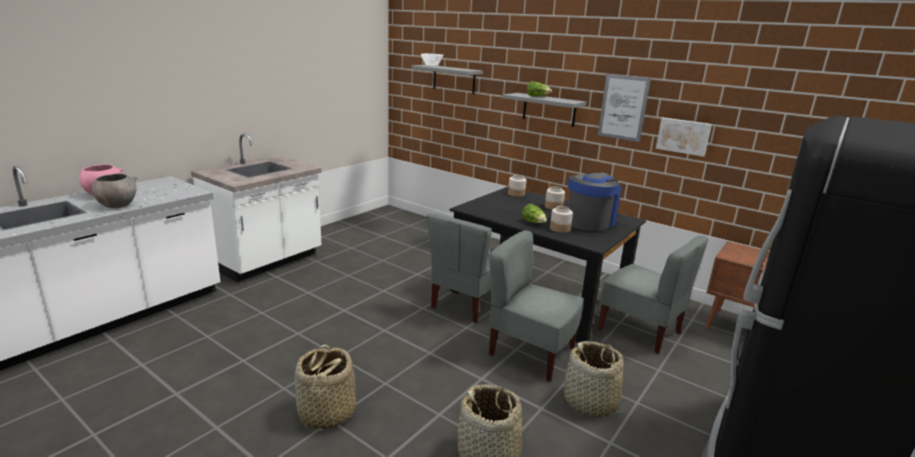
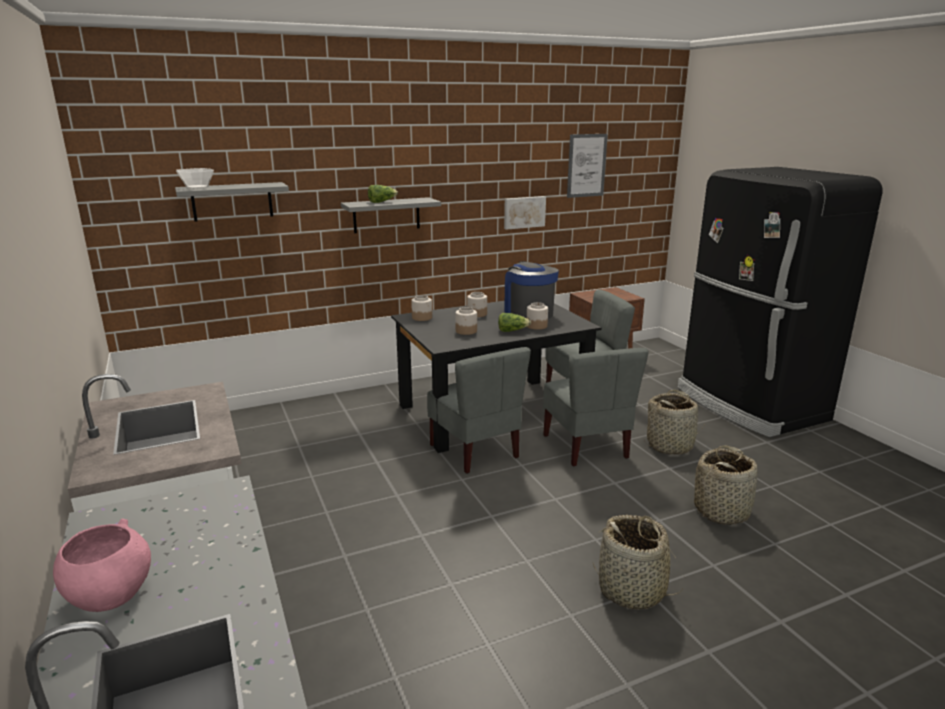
camera: 60 degrees left, 0 degrees up
(117, 205) = (218, 575): grey bowl -> none
(509, 209) = (466, 331): none -> jar
(530, 352) = (587, 446): grey chair -> grey chair turned 75 degrees counterclockwise
(623, 107) = (467, 196): picture -> picture (586, 165)

